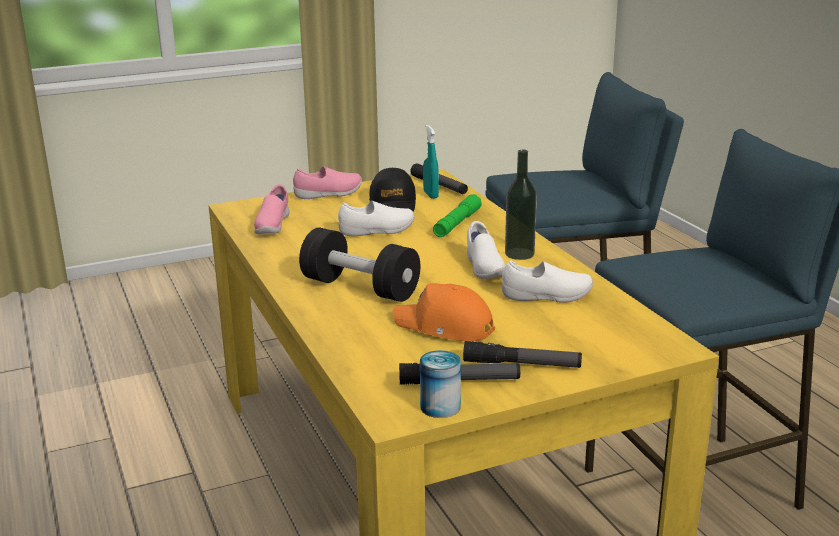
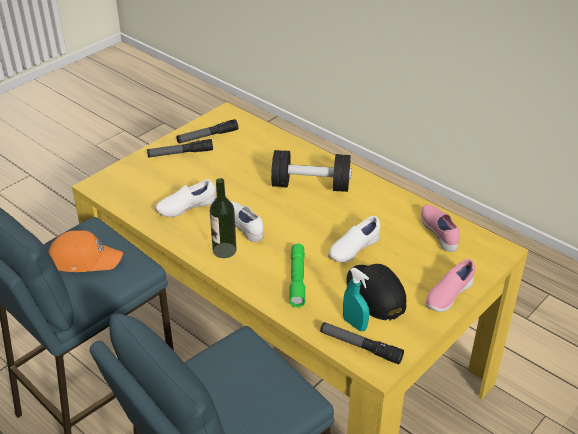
camera: 155 degrees right, 15 degrees up
(440, 407) = (209, 122): can -> none
(444, 327) = (236, 167): orange cap -> orange cap (84, 259)

